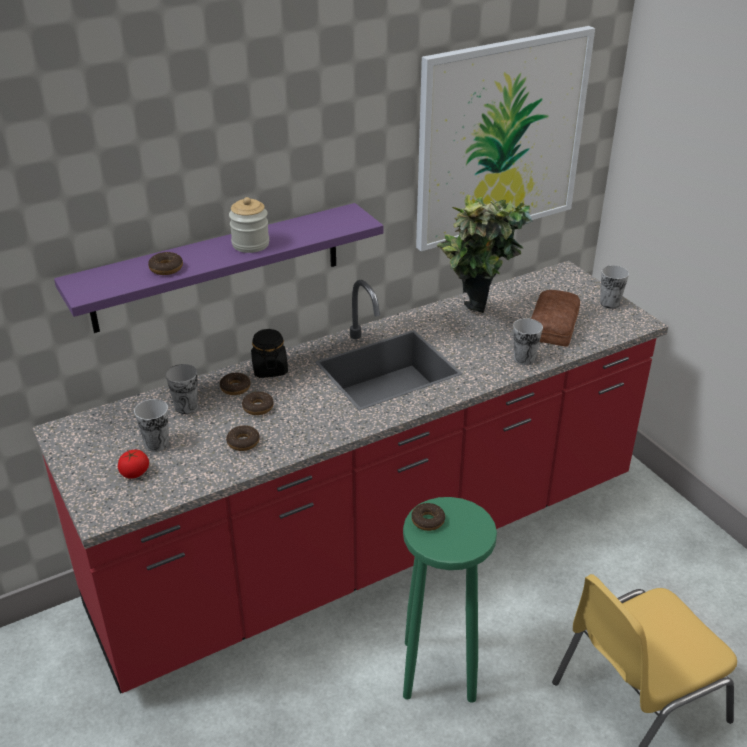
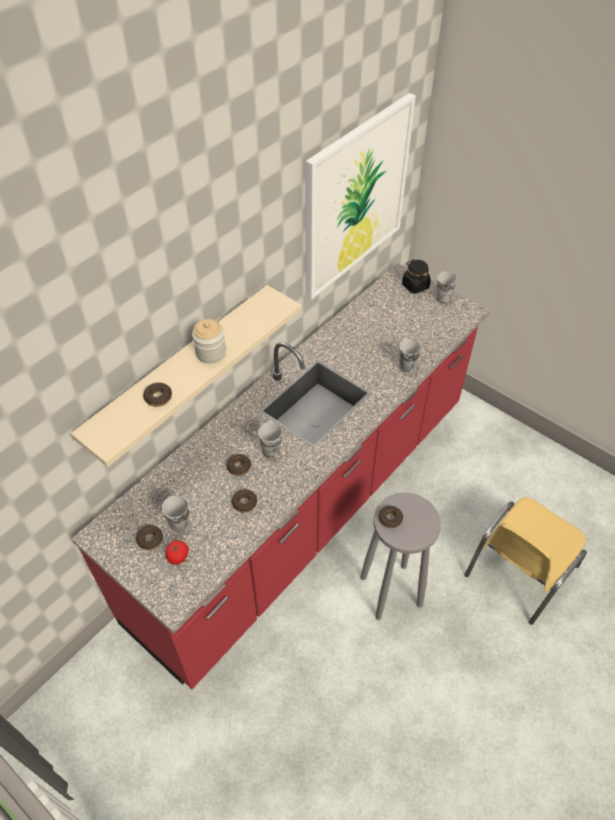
camera: 20 degrees left, 15 degrees up
(186, 407) = (184, 482): cup -> cup (271, 451)
(217, 267) = (181, 371): purple shelf -> beige shelf
(235, 388) = (212, 453): donut -> donut (150, 539)
(269, 369) = (229, 427): black jar -> black jar (415, 286)
(440, 670) = (392, 590): green stool -> grey stool
(475, 322) = (358, 341): potted plant -> none
(555, 325) = (415, 329): bread -> none

